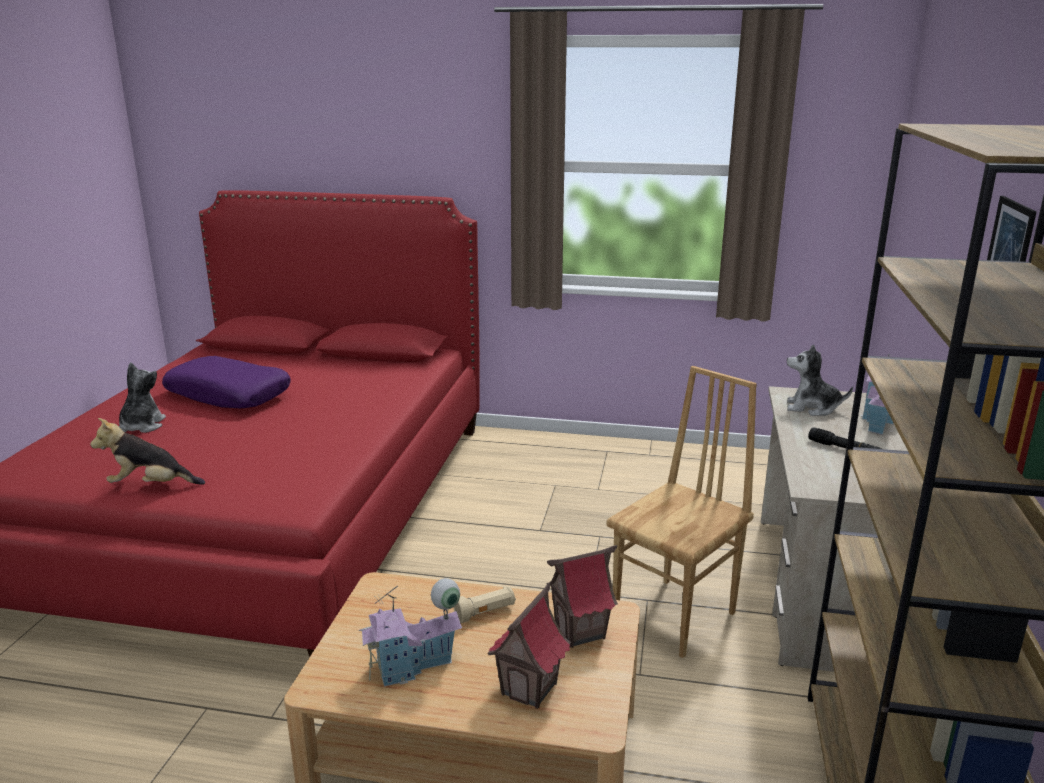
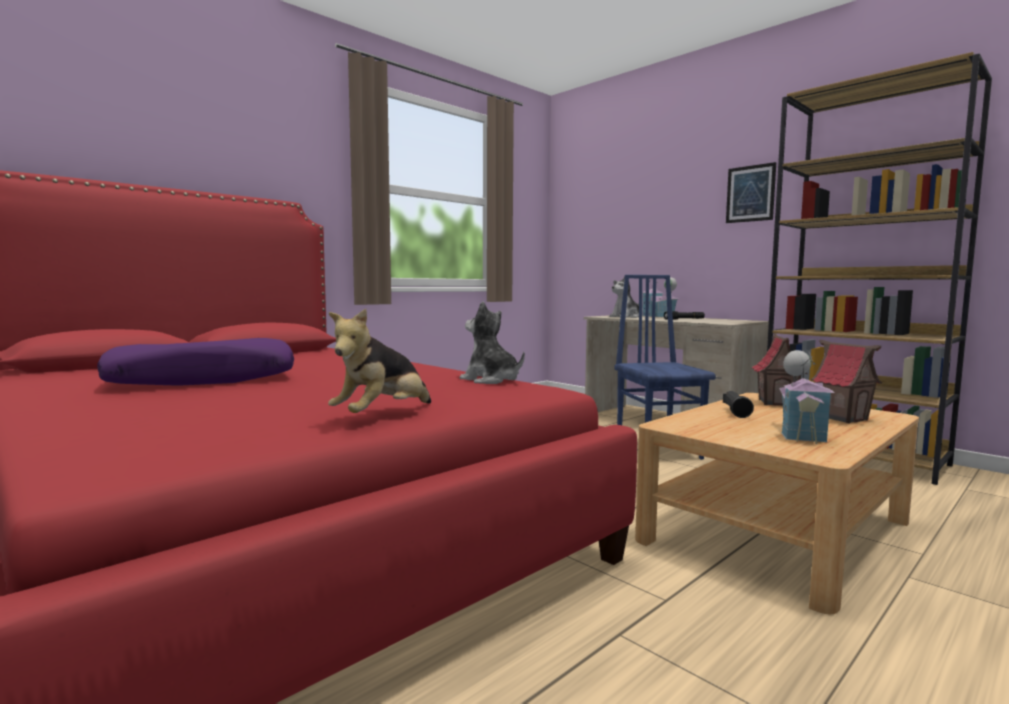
camera: 55 degrees left, 15 degrees down
(141, 426) = (180, 403): plush toy -> plush toy (491, 380)
(485, 613) = (735, 412): beige flashlight -> black flashlight
(676, 617) = (659, 450): brown chair -> blue chair

